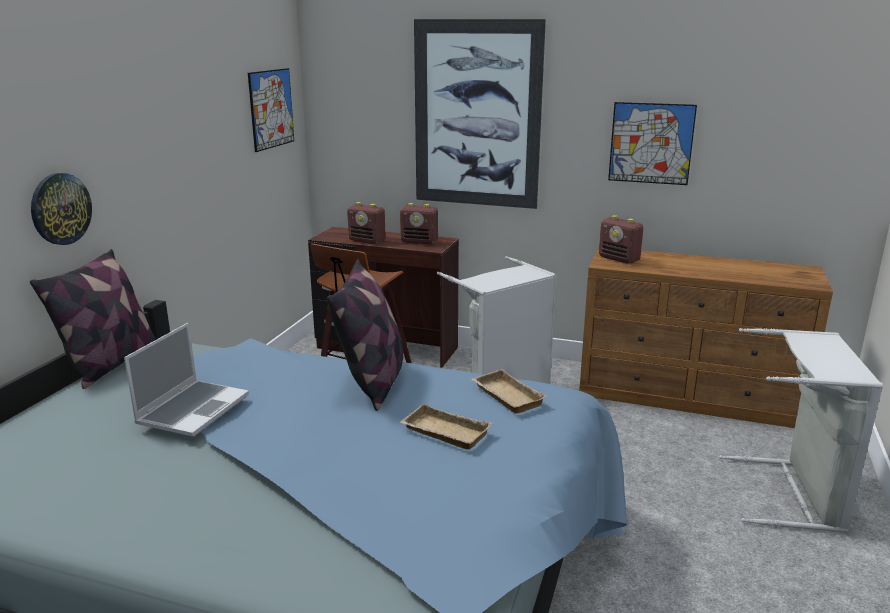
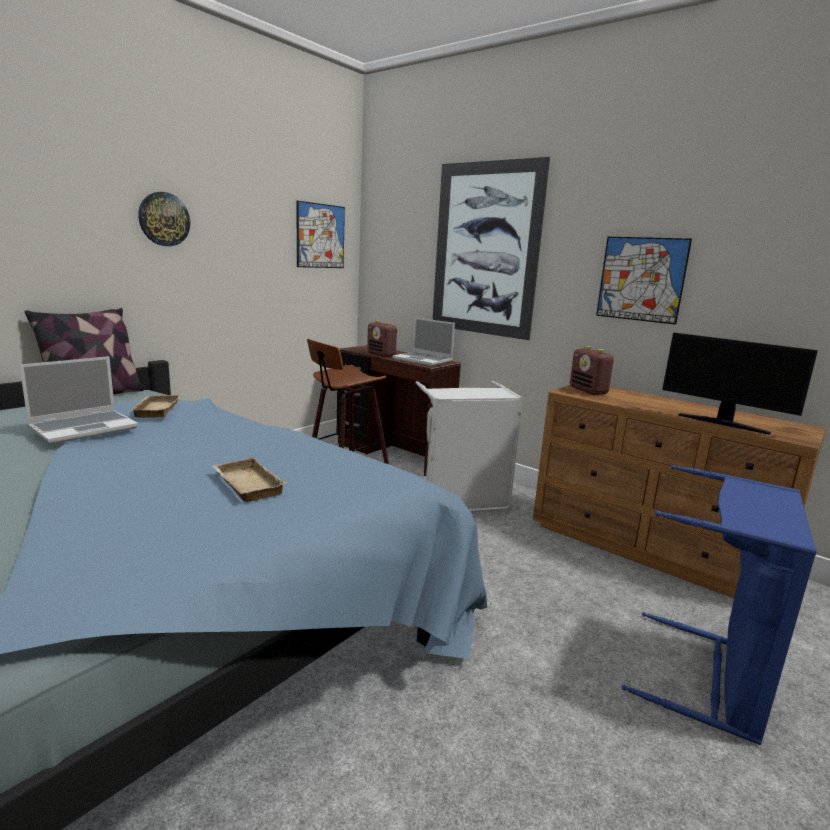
camera: 20 degrees right, 5 degrees down
(60, 209) = (70, 262): wall clock -> wall clock (164, 219)
(373, 382) = (249, 438): pillow -> none
(419, 242) = (423, 360): radio -> laptop
(505, 396) = (346, 471): beige tray -> beige tray (154, 410)
(752, 278) = (723, 423): none -> monitor
(794, 495) = (713, 679): grey laundry basket -> blue laundry basket

